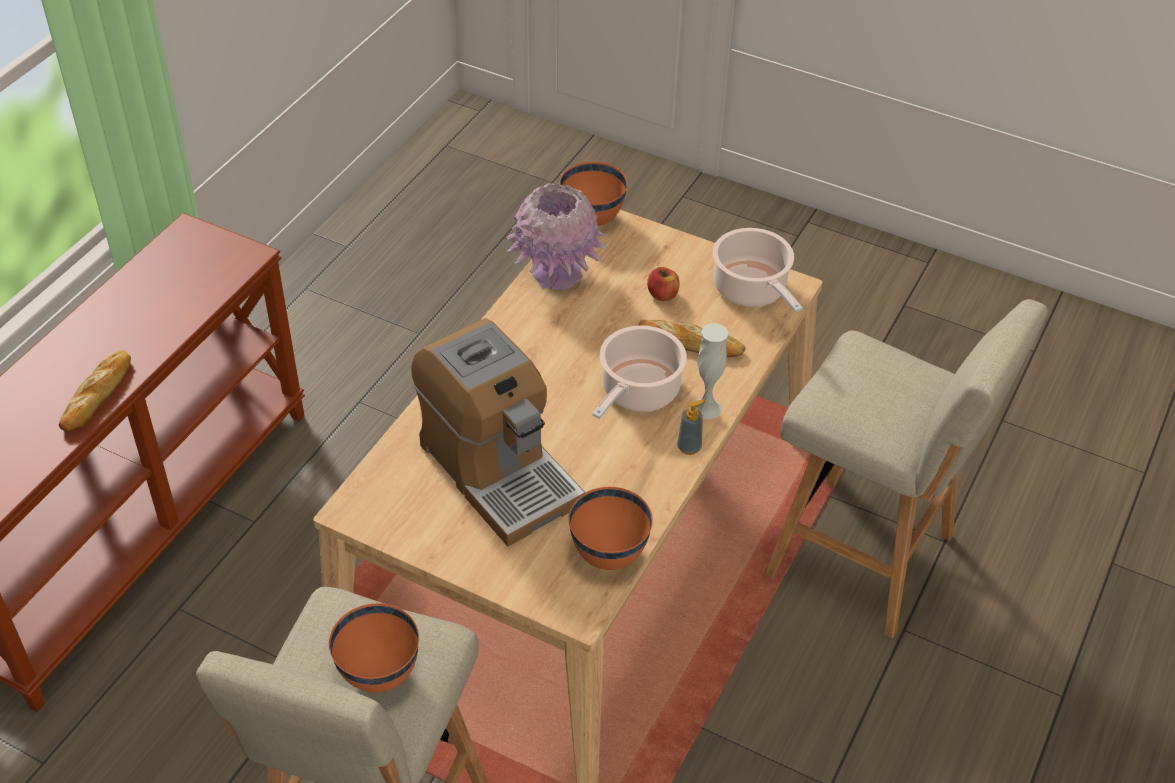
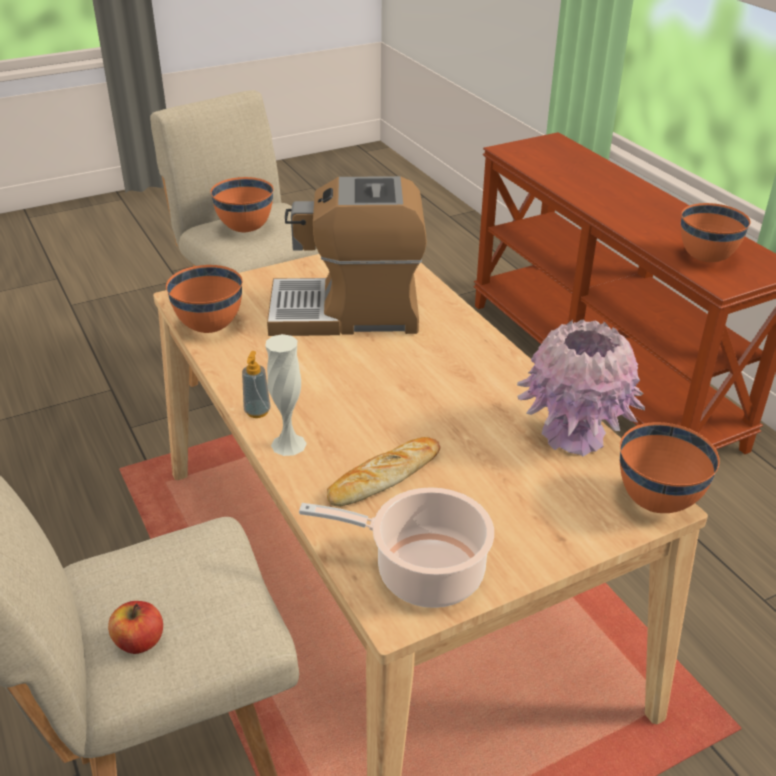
camera: 125 degrees right, 10 degrees down
(98, 395) = (590, 199): bread -> none
(199, 276) = (706, 258): none -> orange bowl
(638, 392) = (354, 413): cooking pot -> none
(662, 295) = (477, 494): apple -> apple (139, 641)

